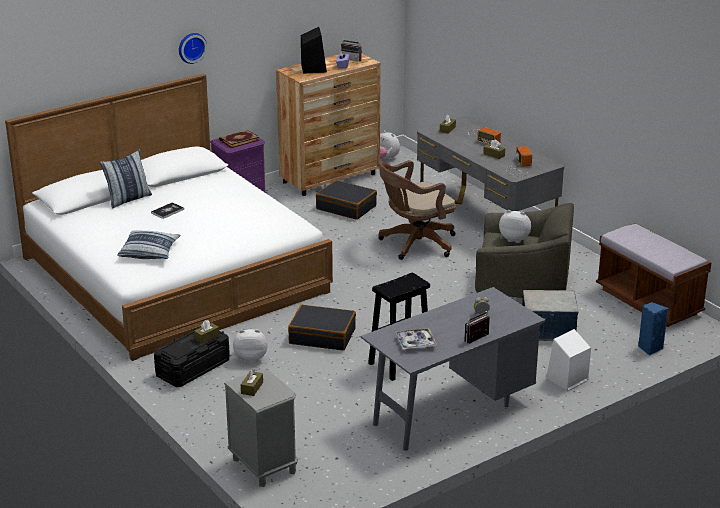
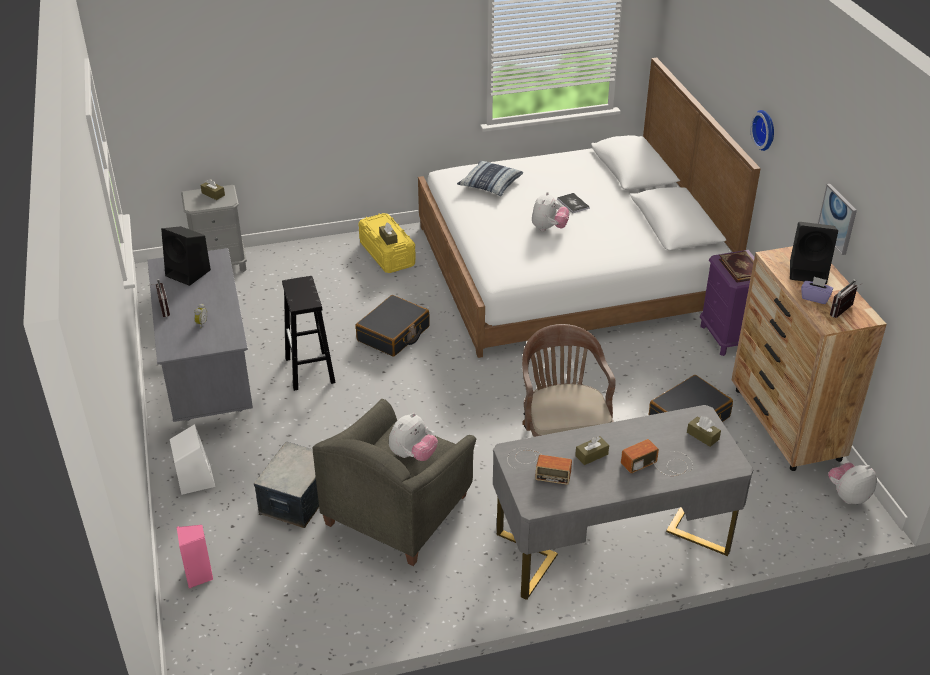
camera: 110 degrees right, 10 degrees up
(128, 199) = (612, 186): pillow -> none
(192, 368) = (387, 254): black storage box -> yellow storage box
(251, 358) = (383, 286): plush toy -> plush toy (548, 228)
(289, 35) = (838, 218): none -> picture
(415, 343) = (189, 273): tray -> black speaker
(648, 302) = (298, 626): brown bench -> none
(649, 348) = (199, 576): blue speaker -> pink speaker

